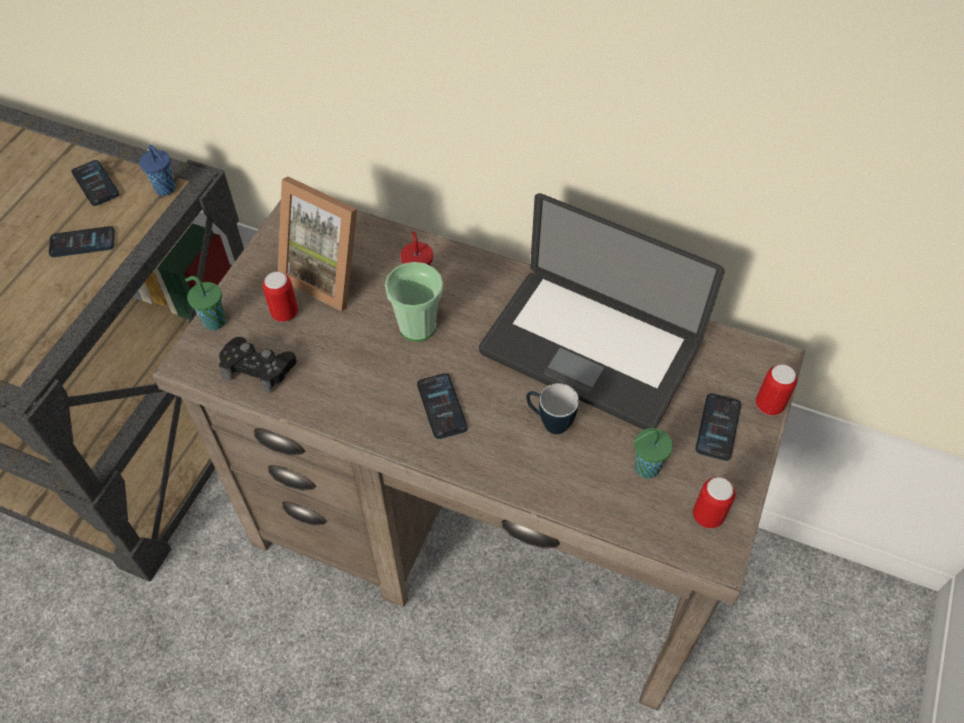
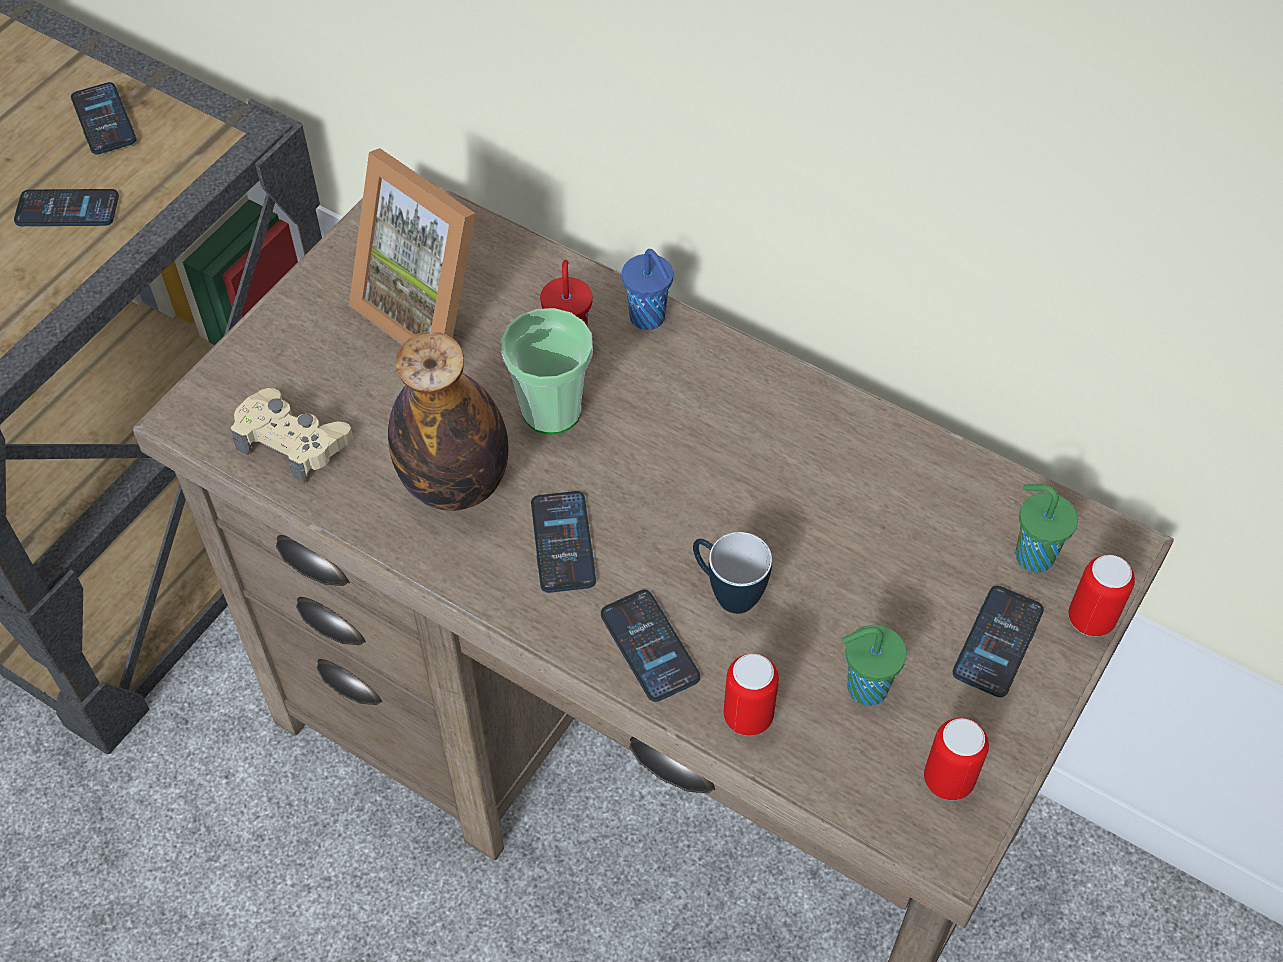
camera: 10 degrees right, 0 degrees up
(166, 189) = (208, 142): blue cup -> blue cup (649, 319)
(213, 321) = (239, 358): green cup -> green cup (1032, 555)
(258, 368) = (292, 441): black game controller -> beige game controller
(285, 313) = (350, 361): can -> can (748, 716)
(367, 379) = (456, 483): none -> bottle
(509, 462) = (649, 646): none -> phone
(588, 350) = (815, 488): laptop -> none

